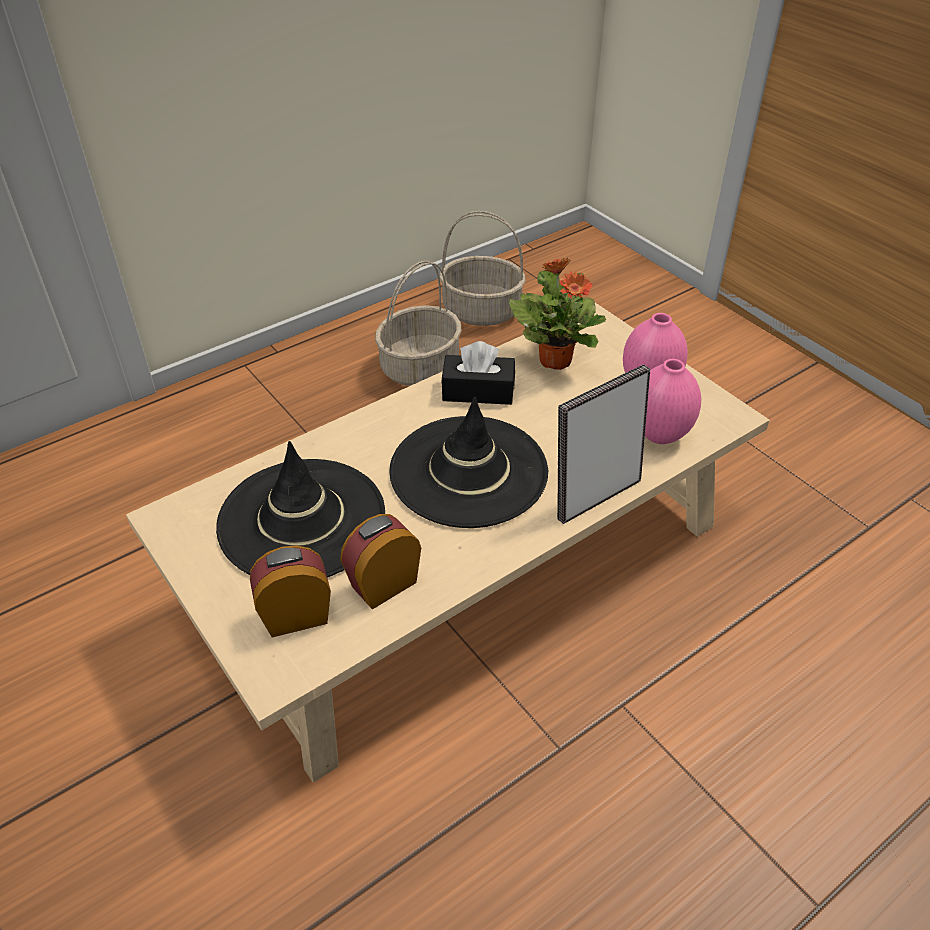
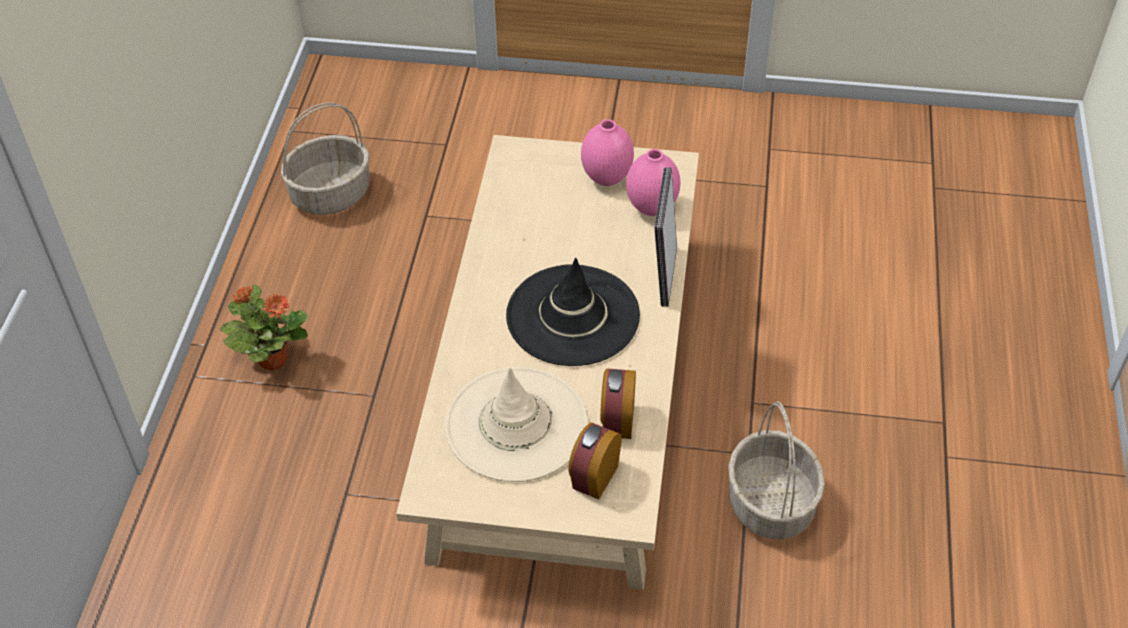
camera: 45 degrees left, 5 degrees up
(301, 520) = (516, 424): black hat -> beige hat
(420, 366) = (343, 275): basket -> basket (770, 503)
(478, 391) = (505, 257): black tissue box -> none
(555, 359) = (524, 199): potted plant -> potted plant (272, 359)

